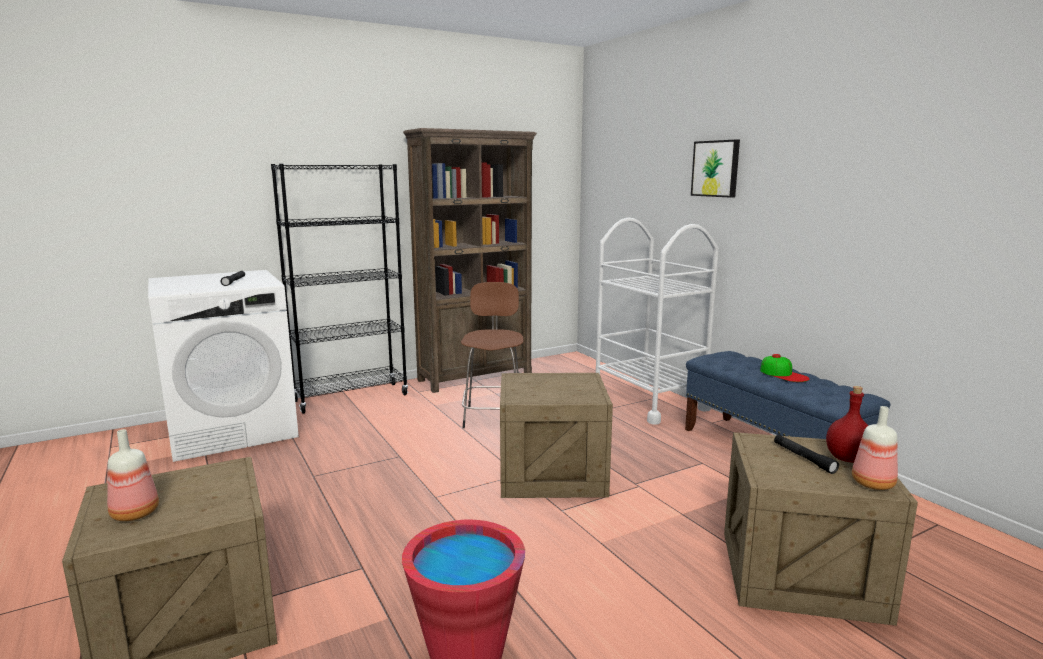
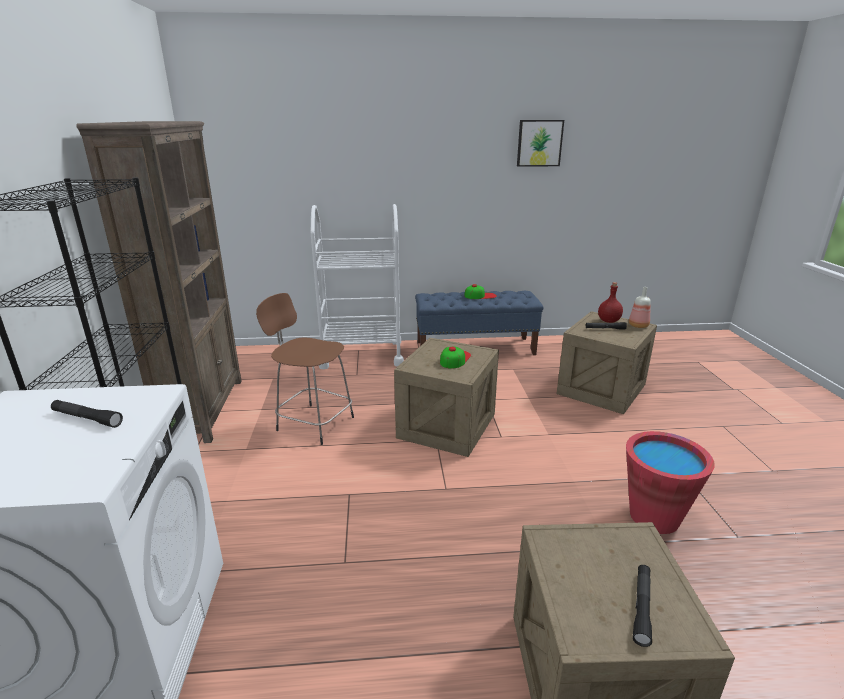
camera: 65 degrees left, 10 degrees up
(135, 514) = (641, 608): bottle -> black flashlight
(556, 390) = (455, 359): none -> cap
(716, 168) = (378, 156): picture -> picture (539, 143)

